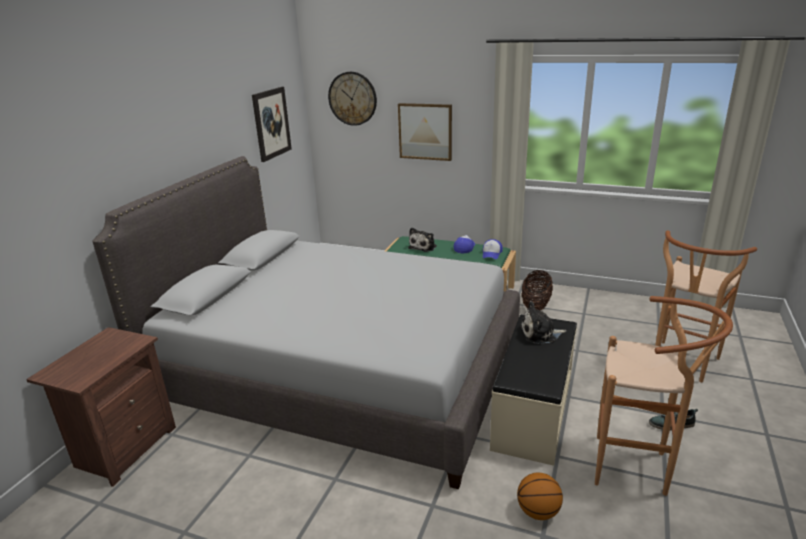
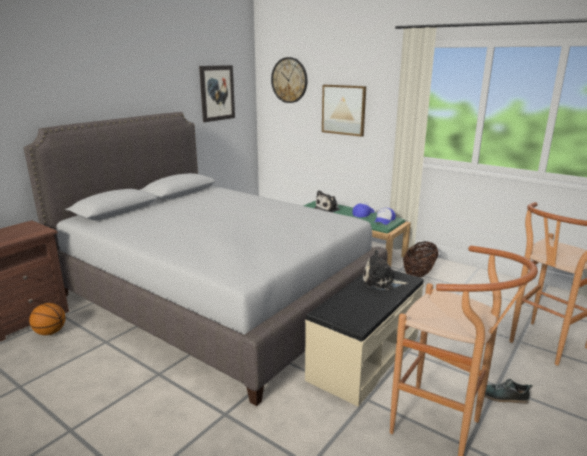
camera: 15 degrees right, 5 degrees down
(538, 512) = (318, 443): basketball -> basketball (50, 332)

